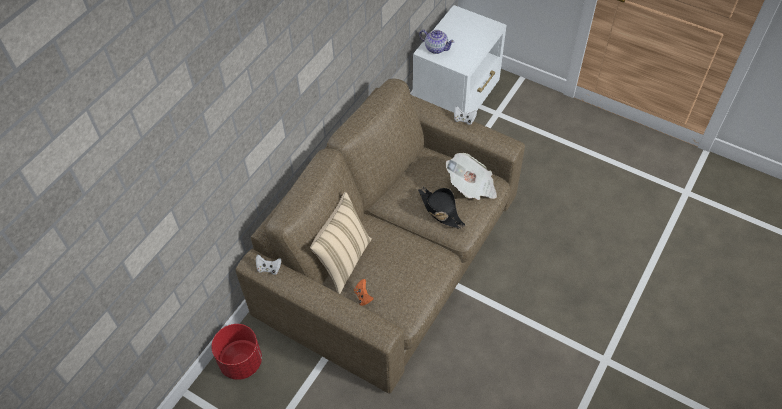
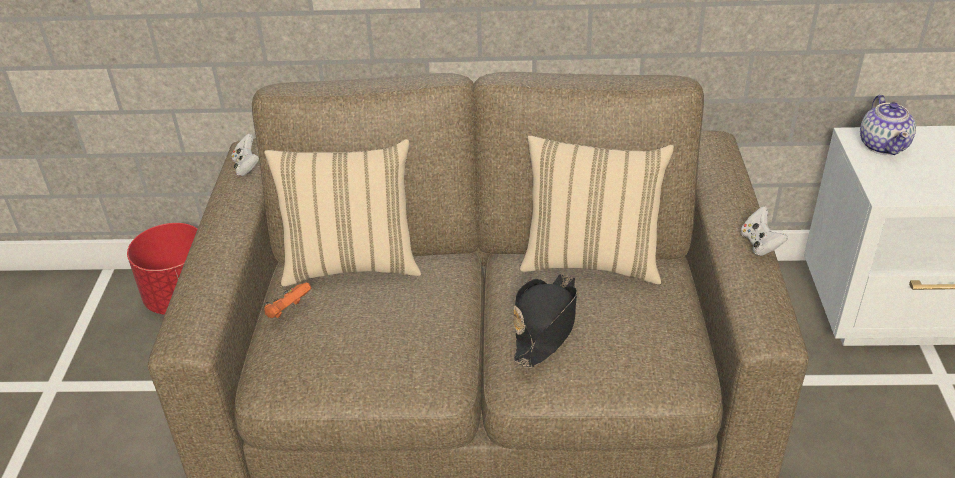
camera: 60 degrees right, 15 degrees down
(407, 176) = (591, 260): none -> beige pillow
(471, 186) = (643, 347): newspaper -> none

